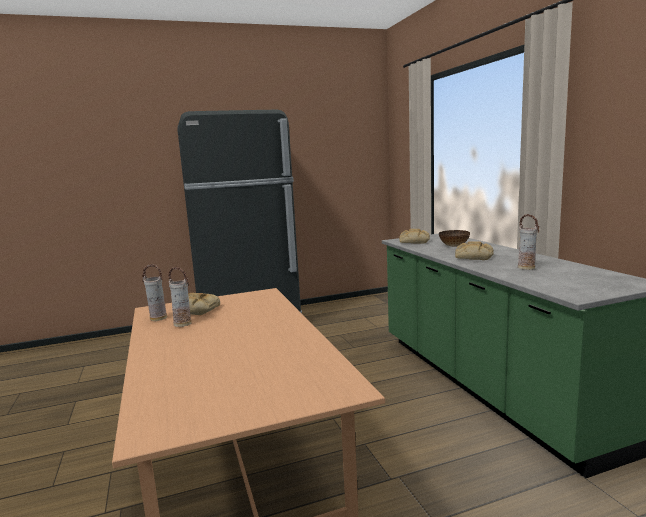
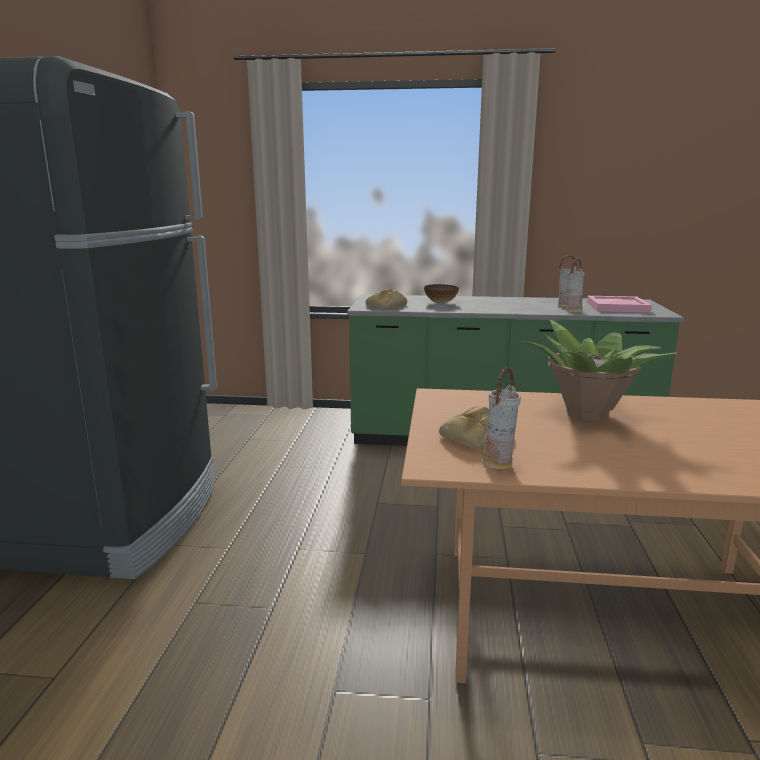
camera: 65 degrees left, 5 degrees up
(183, 324) = (544, 449): vase -> vase (573, 311)
(260, 325) = (587, 413): none -> potted plant
(473, 257) = (500, 307): bread -> none
(572, 280) = (618, 307): none -> pink tray

